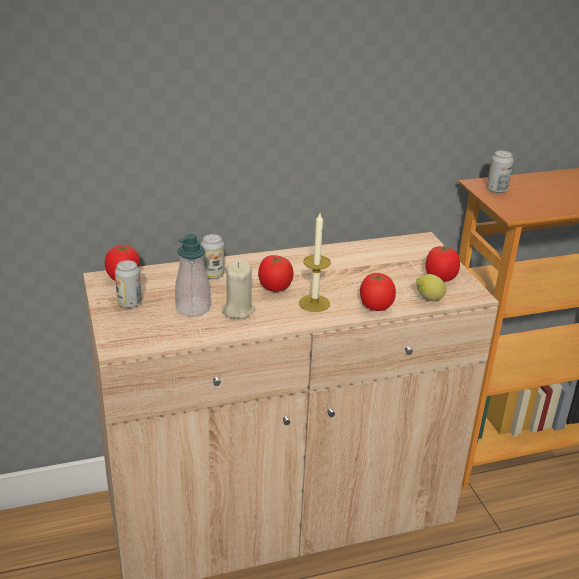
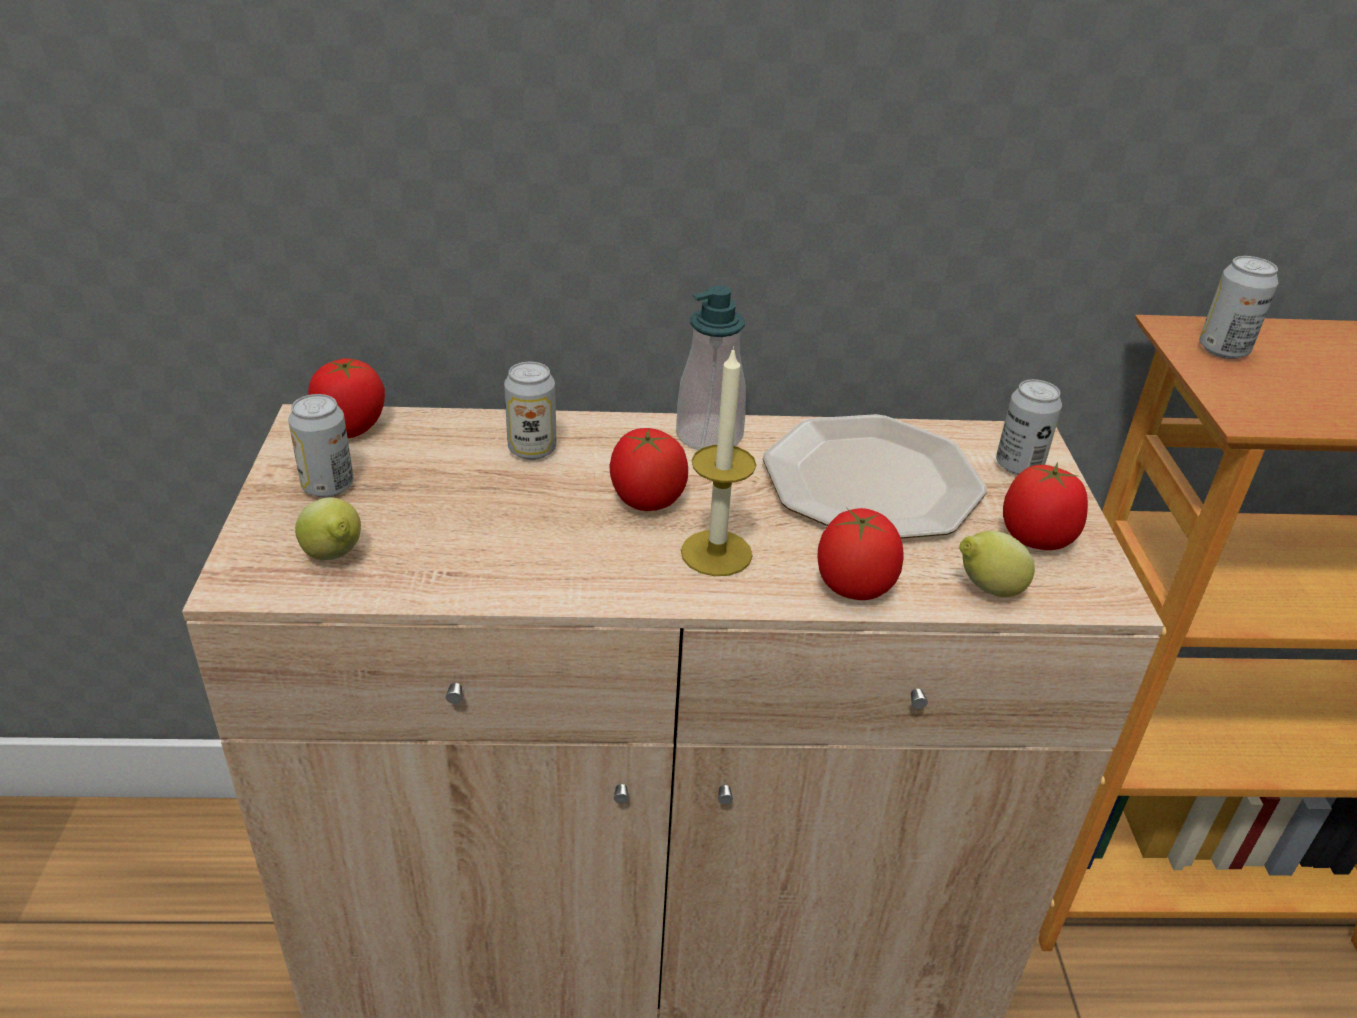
camera: 15 degrees right, 5 degrees up
(152, 330) = (334, 557): none -> lemon
(193, 308) = (449, 519): soap dispenser -> soap dispenser (709, 436)
(238, 310) = (541, 541): beige candle -> none
(364, 265) = (869, 479): none -> plate
(423, 251) = (1019, 465): none -> can

